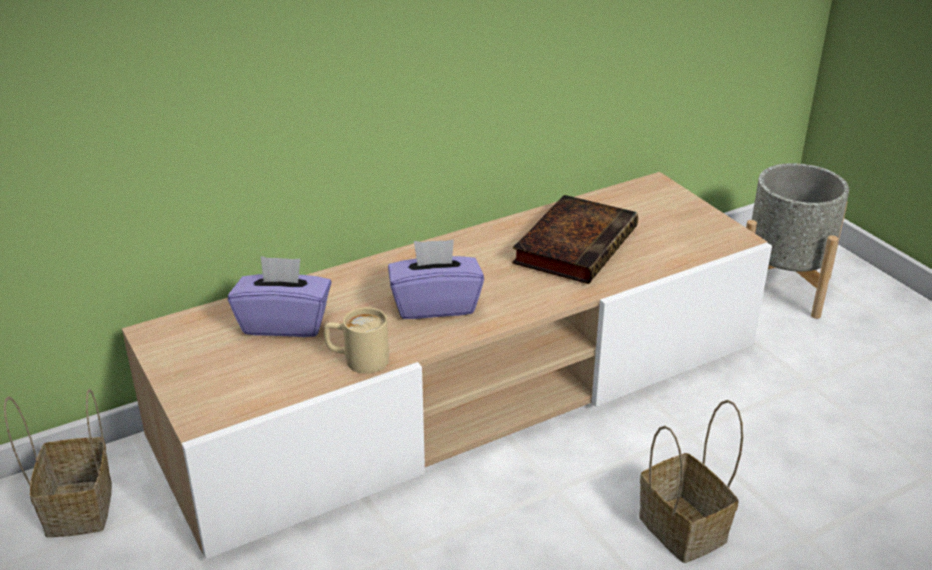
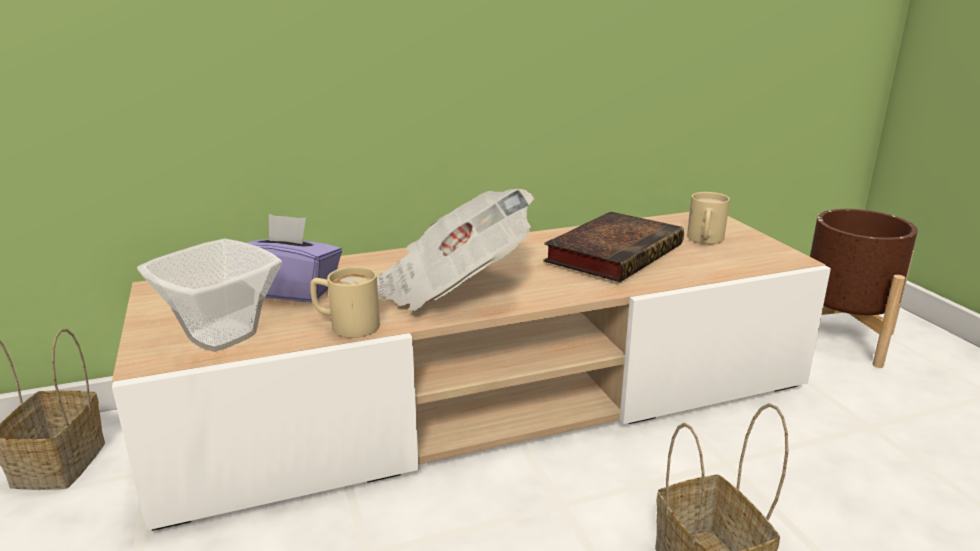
camera: 10 degrees right, 10 degrees down
(248, 384) = (219, 336): none -> bowl
(435, 305) = (450, 287): purple tissue box -> newspaper
(656, 220) = (705, 241): none -> beige mug
(782, 288) = (841, 338): grey planter -> brown planter

